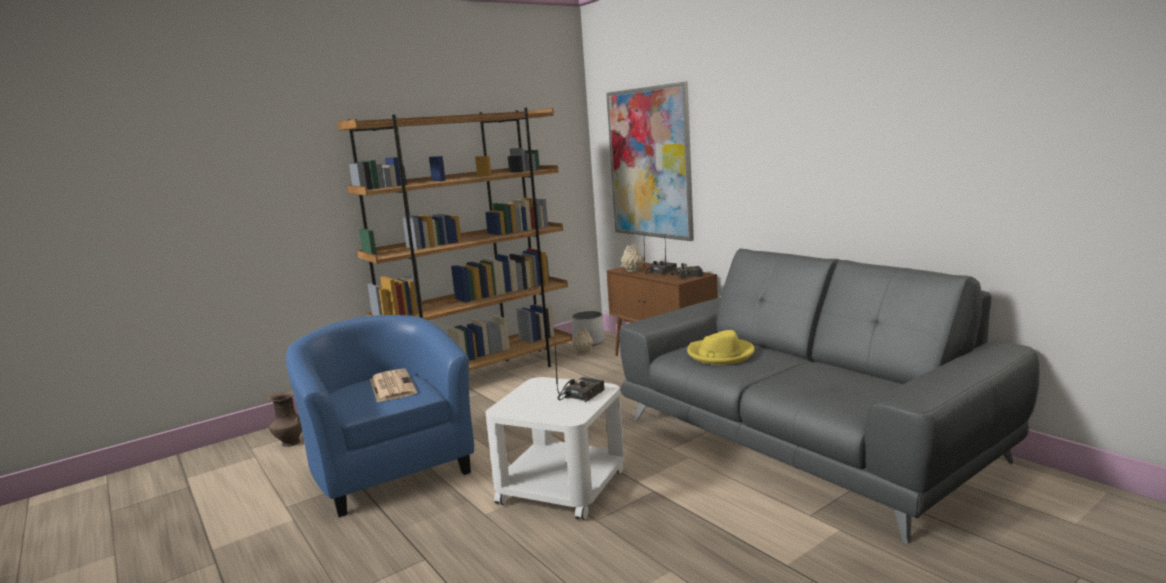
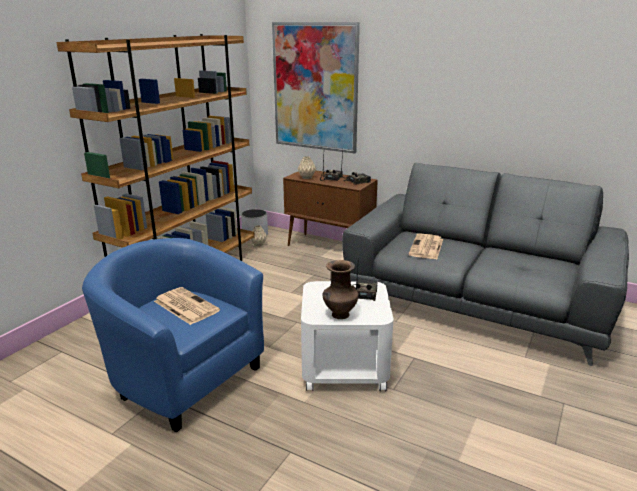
camera: 25 degrees left, 10 degrees up
(290, 443) = (51, 368): brown vase -> brown vase (339, 315)
(720, 354) = (426, 247): yellow hat -> newspaper

